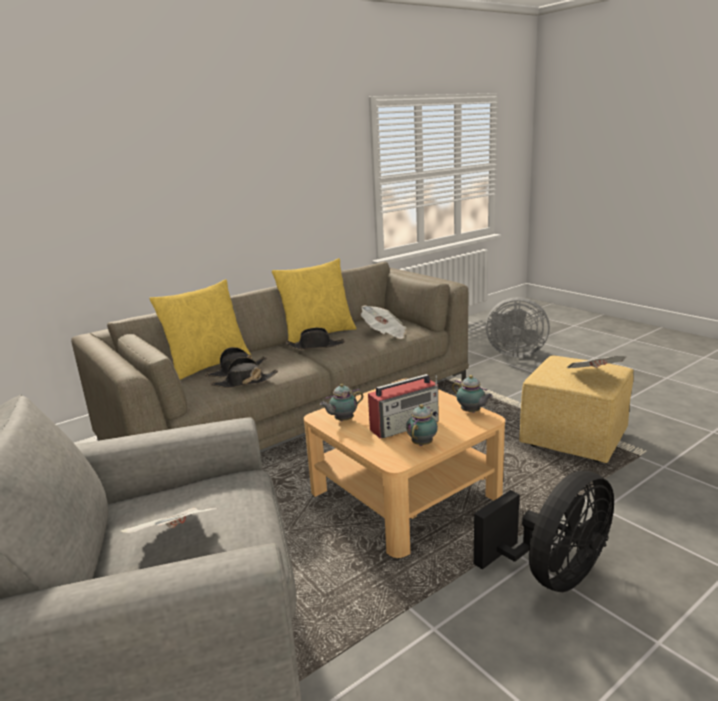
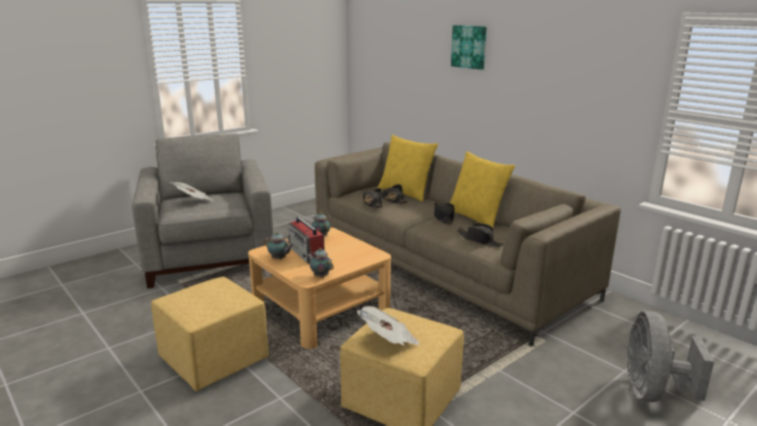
camera: 85 degrees right, 0 degrees up
(157, 154) = (469, 46): none -> picture
(384, 334) = (480, 240): newspaper -> black hat
(471, 412) = (320, 276): teapot -> teapot turned 90 degrees clockwise
(552, 574) = (216, 360): black fan -> yellow ottoman

